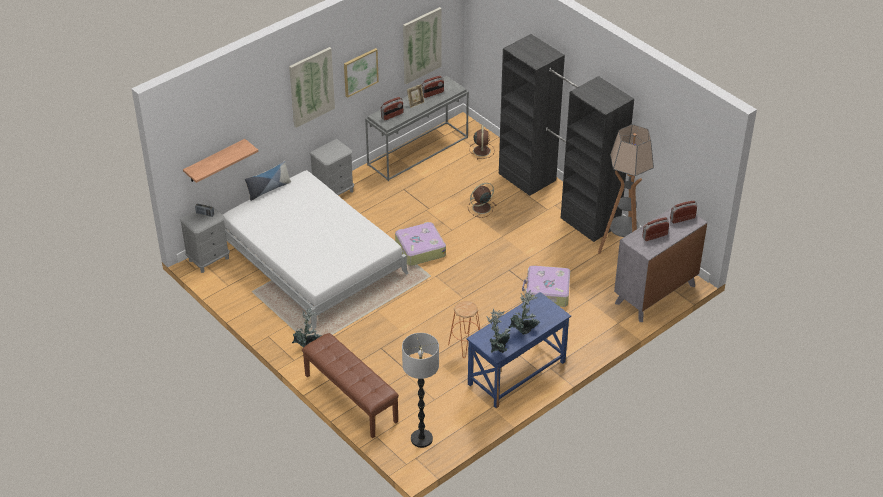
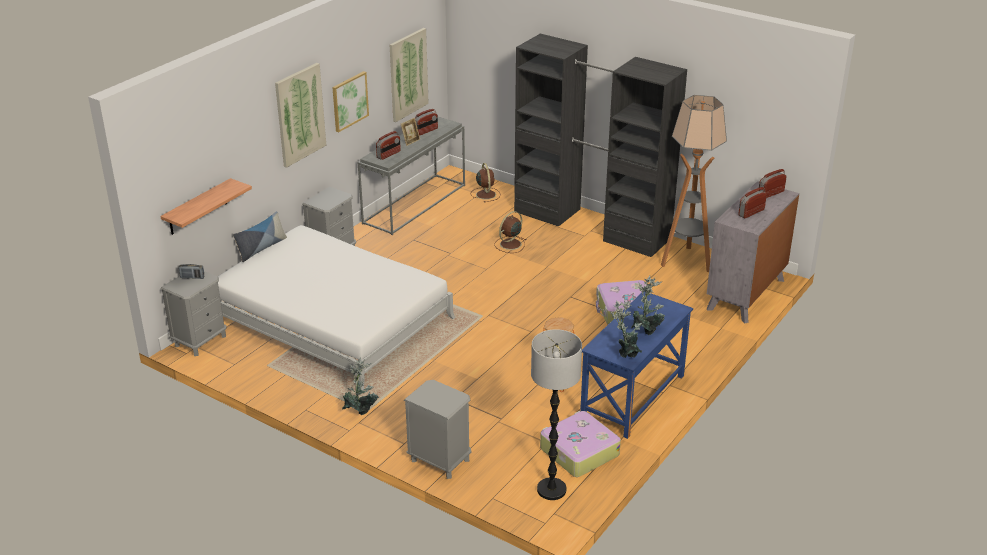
camera: 15 degrees left, 10 degrees down
(350, 398) = (439, 460): brown bench -> grey nightstand
(419, 249) = (457, 292): suitcase -> suitcase (578, 451)

